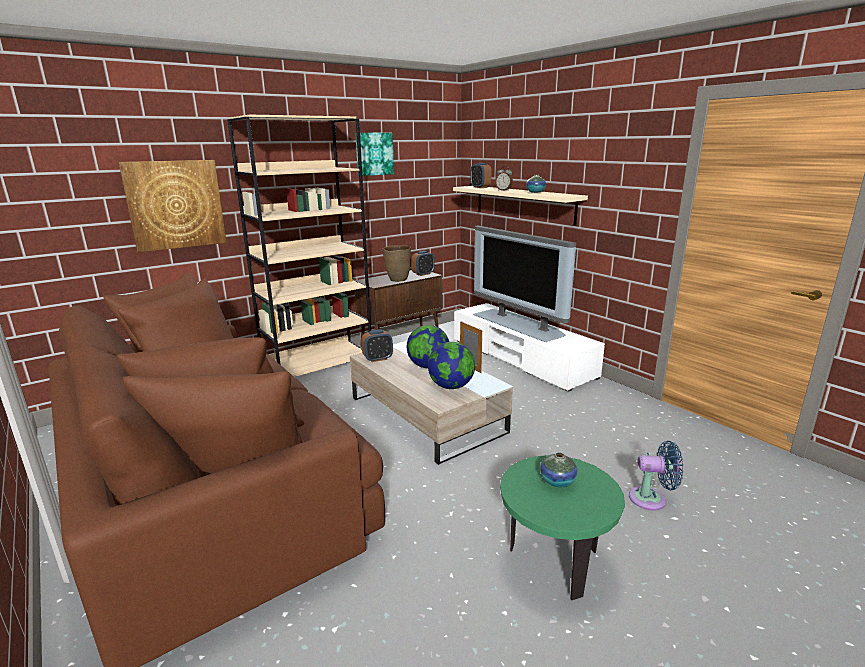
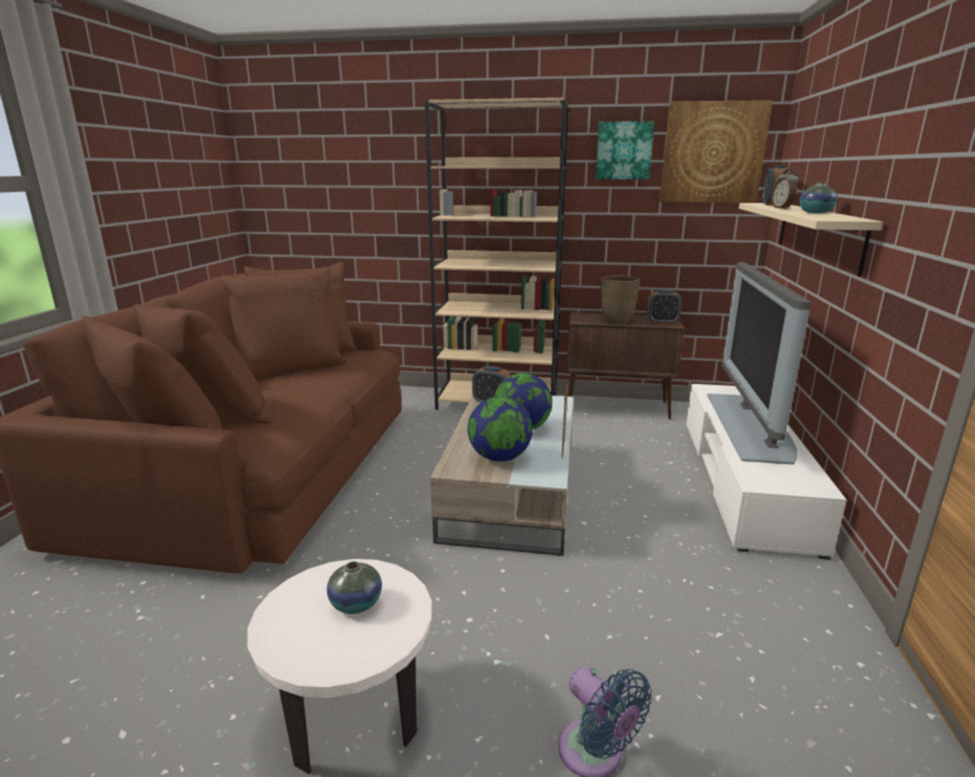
camera: 45 degrees right, 0 degrees up
(175, 204) = (383, 198): picture -> picture (713, 153)
(554, 561) = (353, 715): green side table -> white side table

